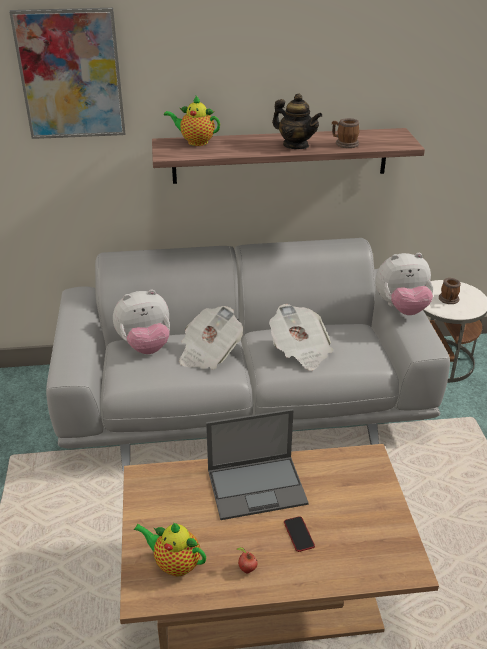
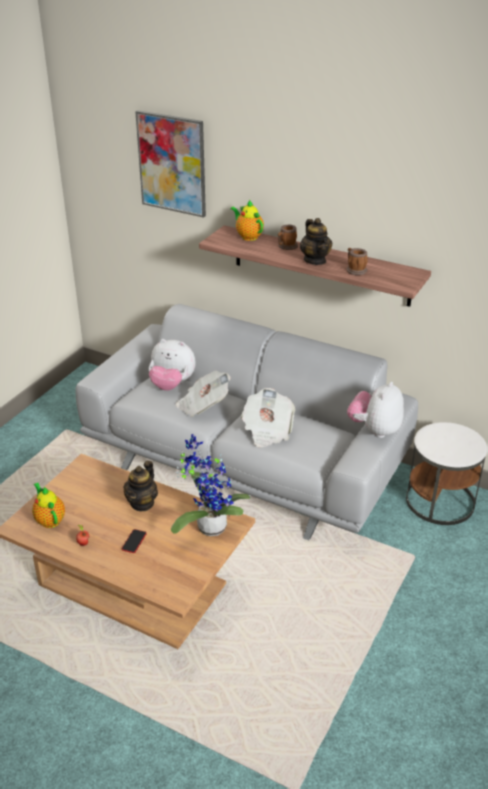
camera: 35 degrees right, 0 degrees up
(258, 486) = (142, 503): laptop -> teapot
(351, 474) = (209, 525): none -> potted plant
(401, 308) = (374, 430): plush toy -> plush toy turned 90 degrees clockwise
(448, 300) = (444, 443): mug -> mug (286, 246)

